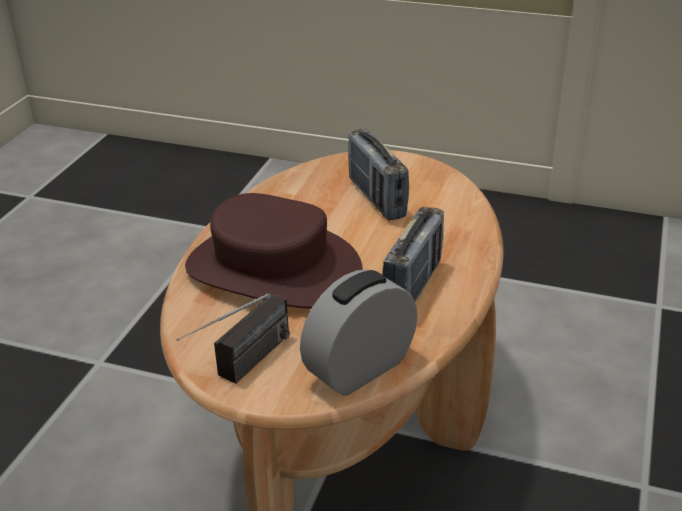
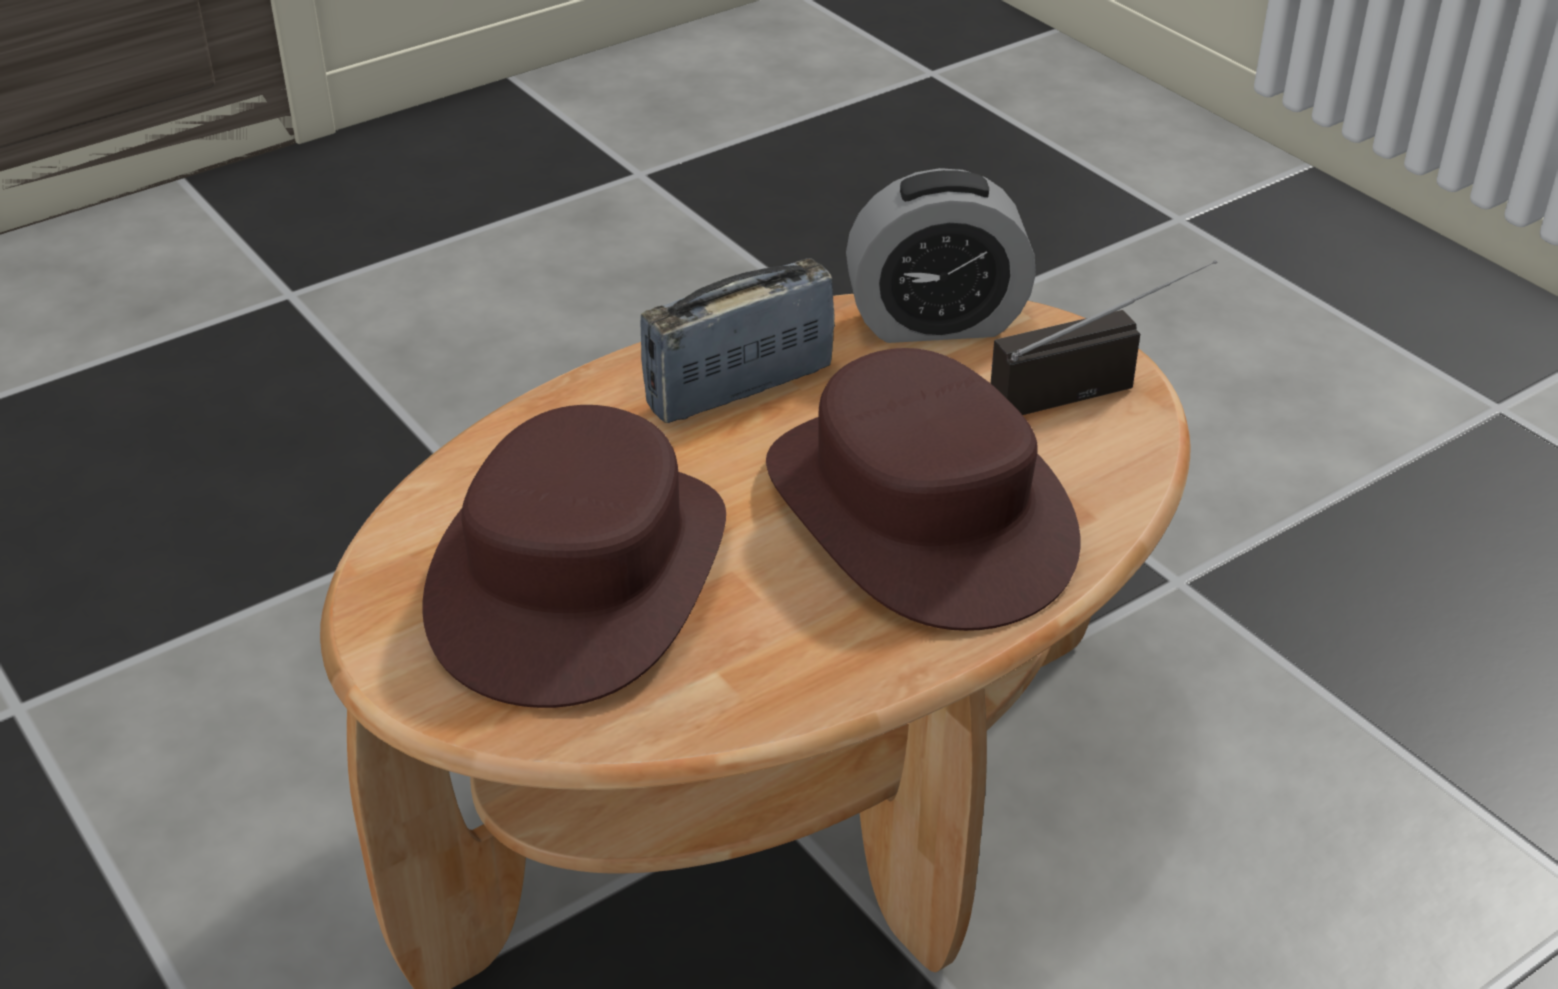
camera: 145 degrees left, 5 degrees up
(376, 198) = (578, 577): radio -> brown hat

